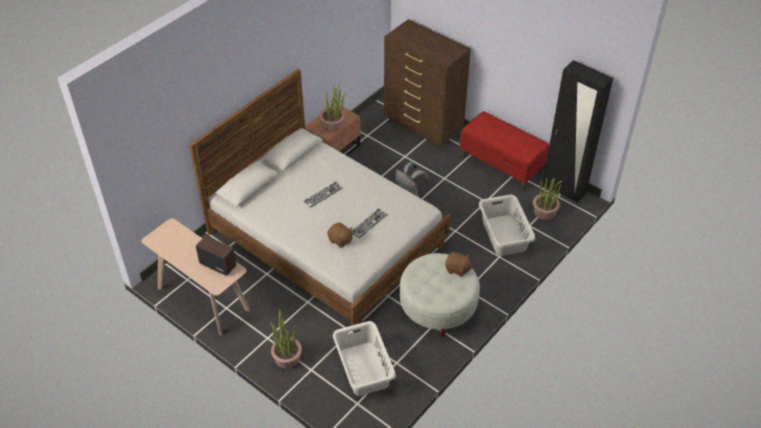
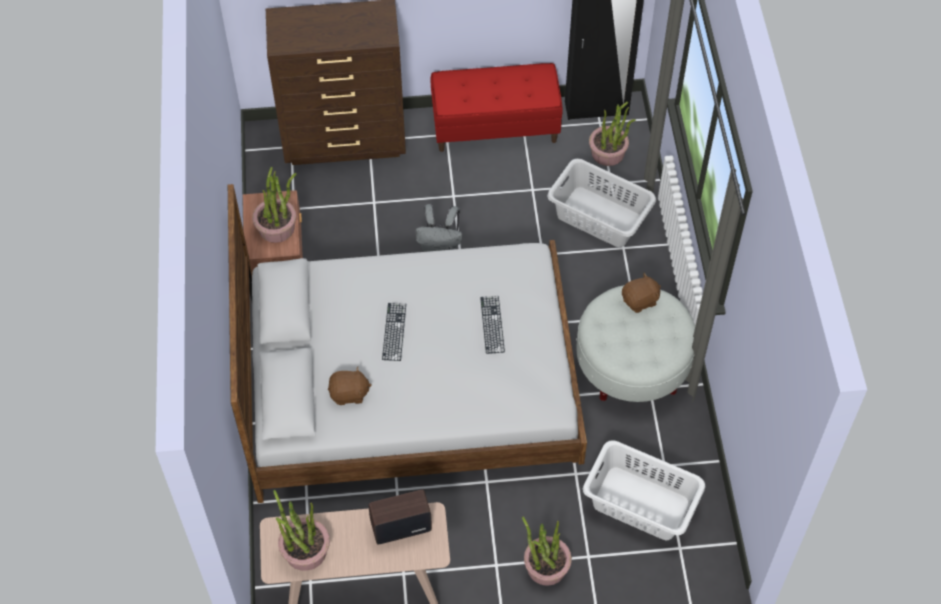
camera: 45 degrees left, 10 degrees up
(171, 242) = (305, 550): none -> potted plant
(340, 240) = (488, 373): brown plush toy -> brown plush toy (349, 394)

